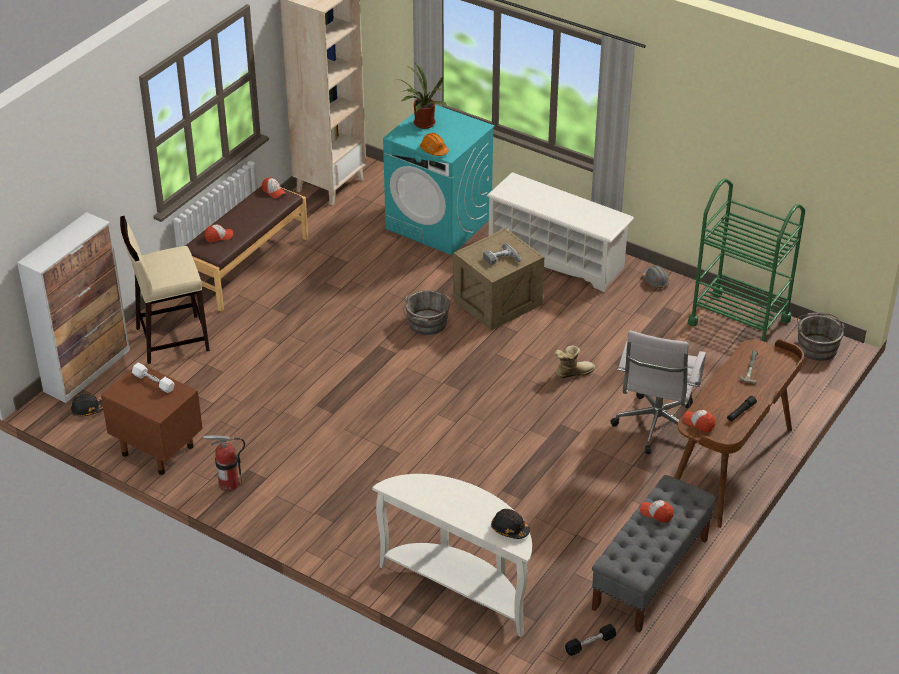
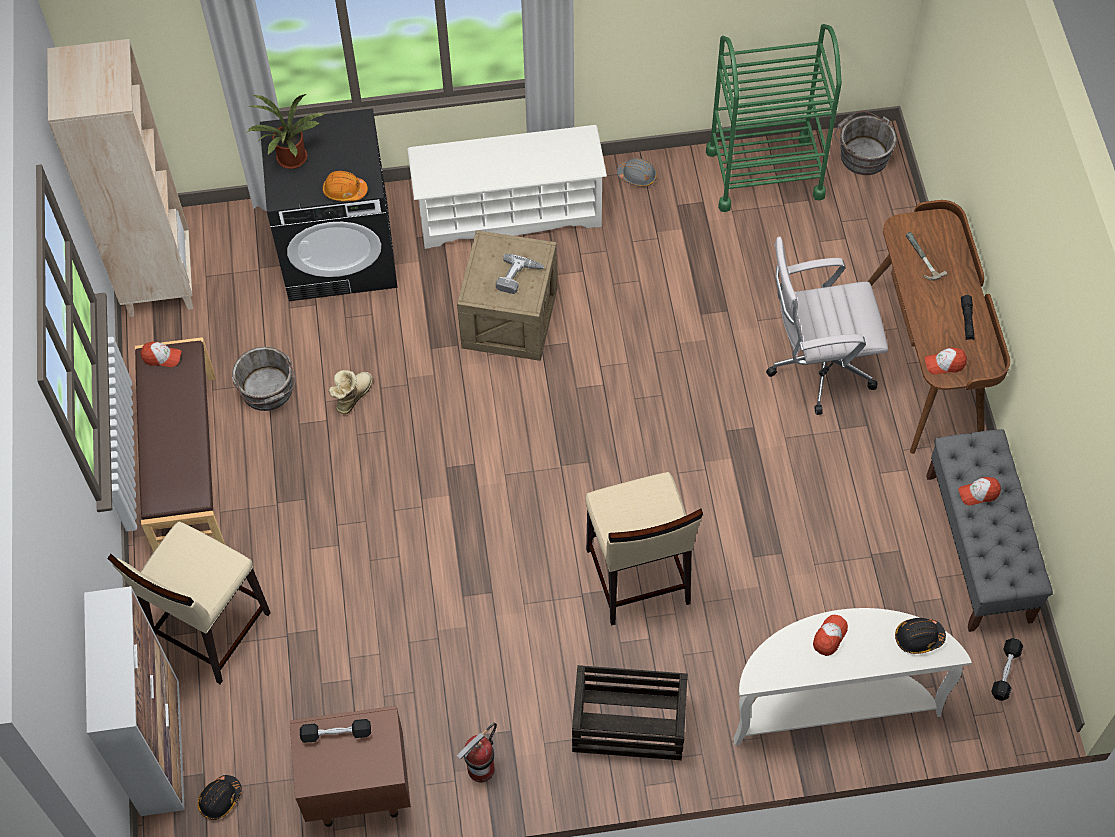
camera: 40 degrees left, 20 degrees up
(153, 382) = (336, 734): white dumbbell -> black dumbbell
(219, 236) = (169, 468): cap -> cap (829, 637)
(331, 517) = (627, 724): none -> crate
(421, 457) = (637, 577): none -> beige stool
(426, 324) = (467, 401): grey bucket -> grey bucket (268, 391)
(439, 223) = (340, 252): turquoise washing machine -> black washing machine
(573, 372) = (673, 355): boot -> boot (351, 396)
(655, 428) = (816, 367): white office chair -> white office chair turned 105 degrees clockwise

